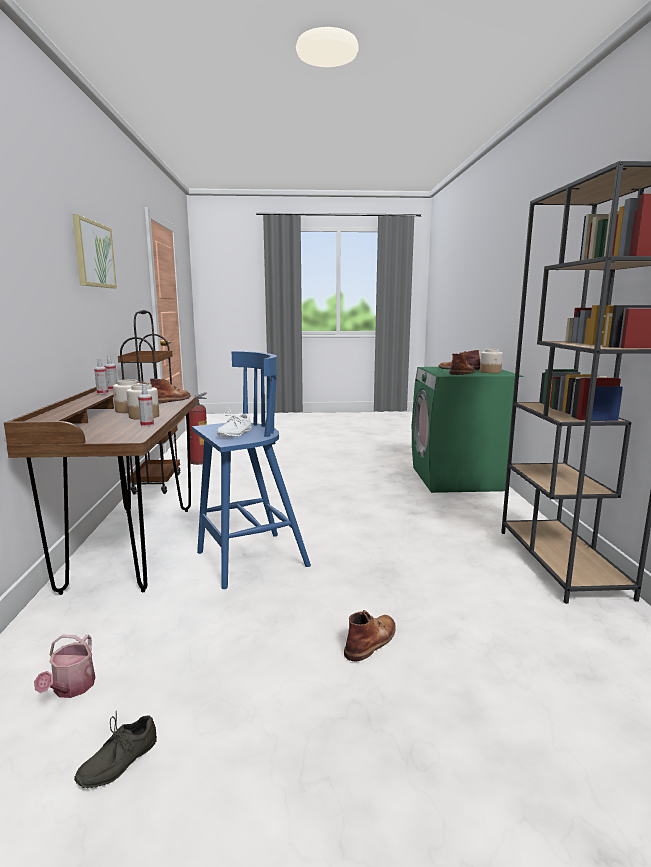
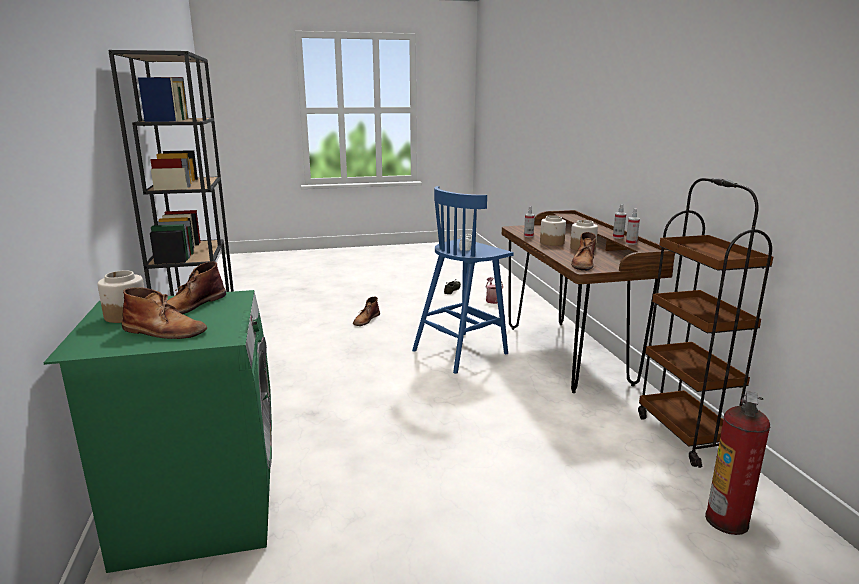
camera: 170 degrees right, 5 degrees up
(94, 254) = (709, 99): picture -> none

